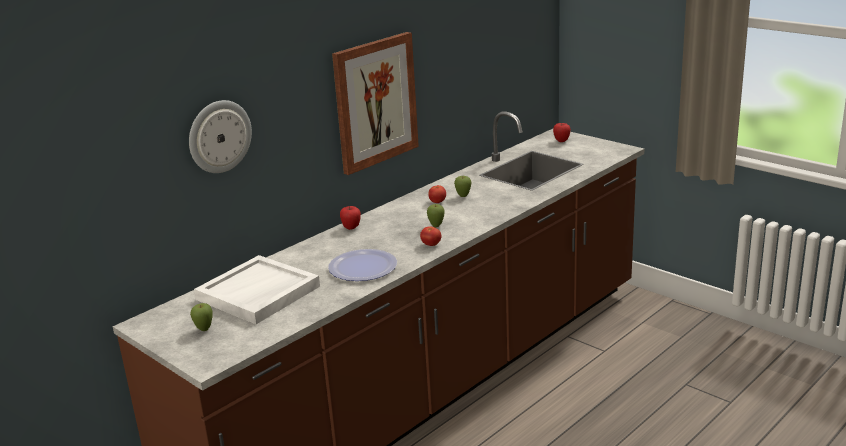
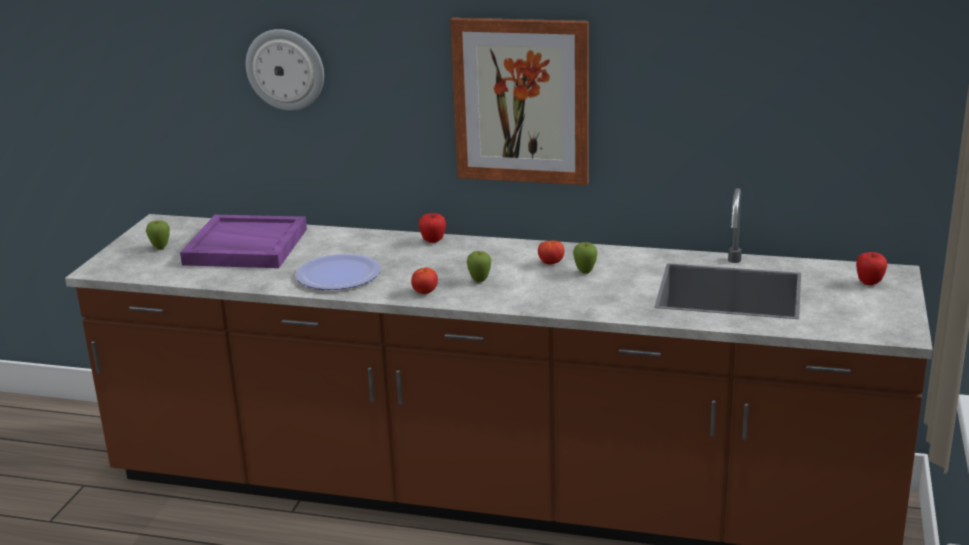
camera: 60 degrees right, 0 degrees up
(258, 293) = (245, 247): white tray -> purple tray

